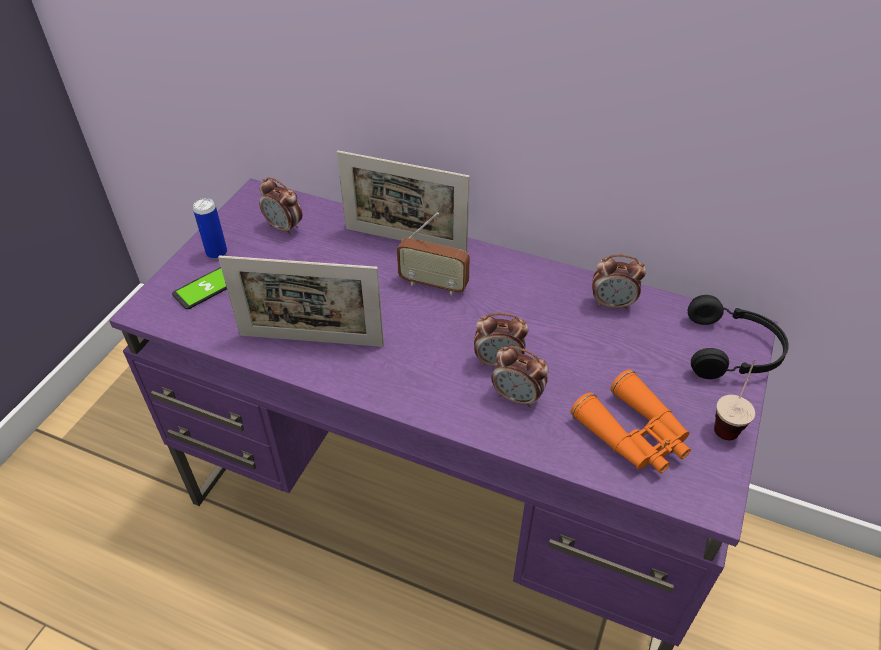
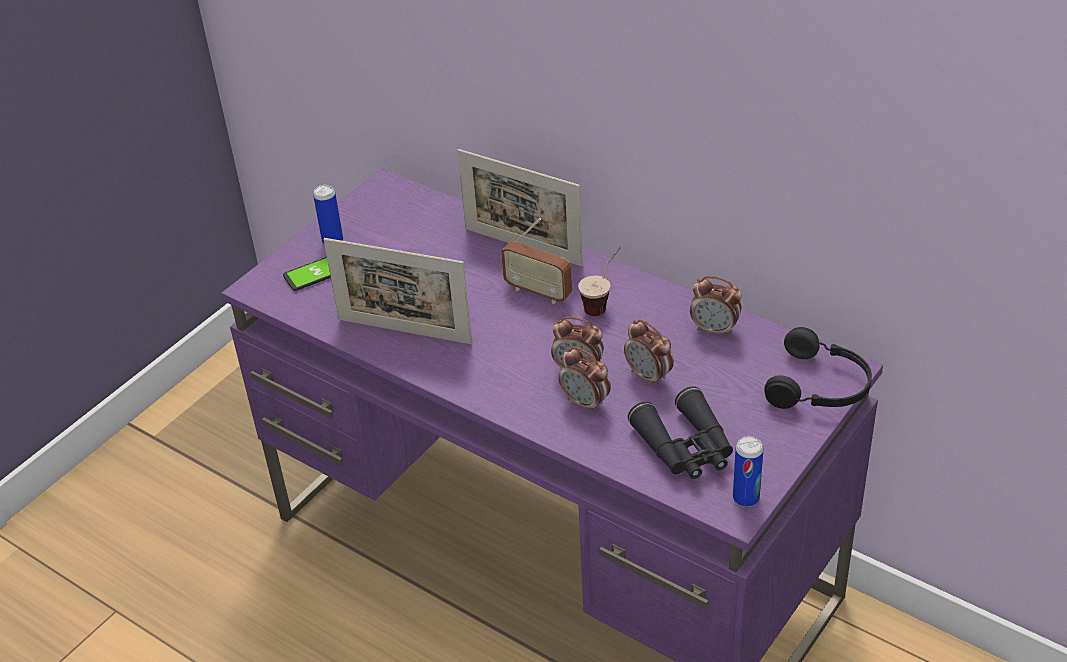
camera: 15 degrees right, 5 degrees down
(284, 228) = (404, 222): alarm clock -> alarm clock (649, 376)
(634, 435) = (685, 448): orange binoculars -> black binoculars
(715, 485) = (746, 498): none -> can
(729, 420) = (786, 447): cup -> cup (603, 303)

